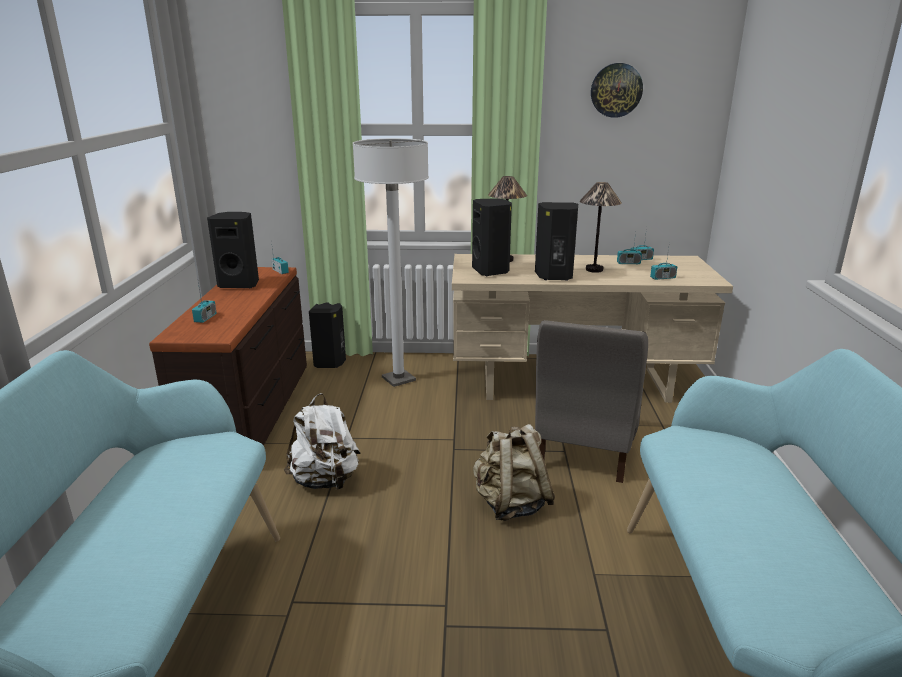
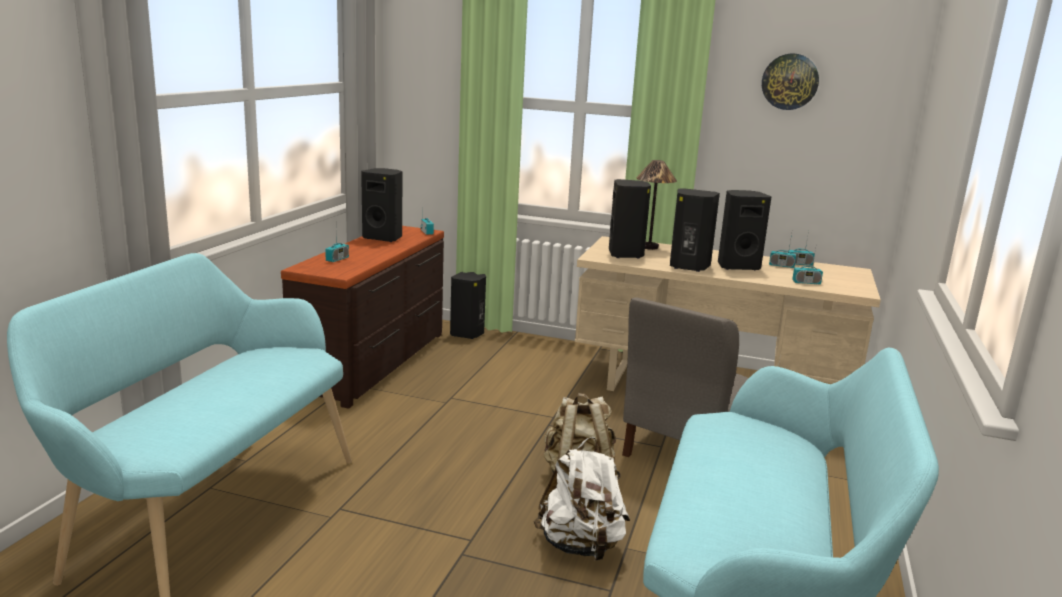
camera: 15 degrees right, 5 degrees down
(325, 481) = (413, 427): white backpack -> white backpack (581, 546)
(398, 379) = (527, 358): white floor lamp -> none
(594, 269) = (737, 266): table lamp -> black speaker

